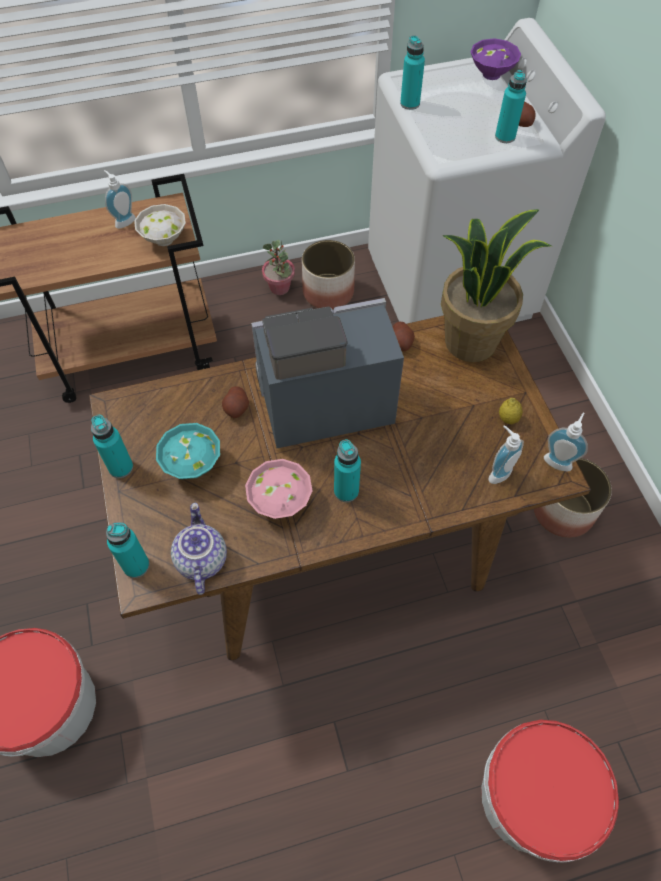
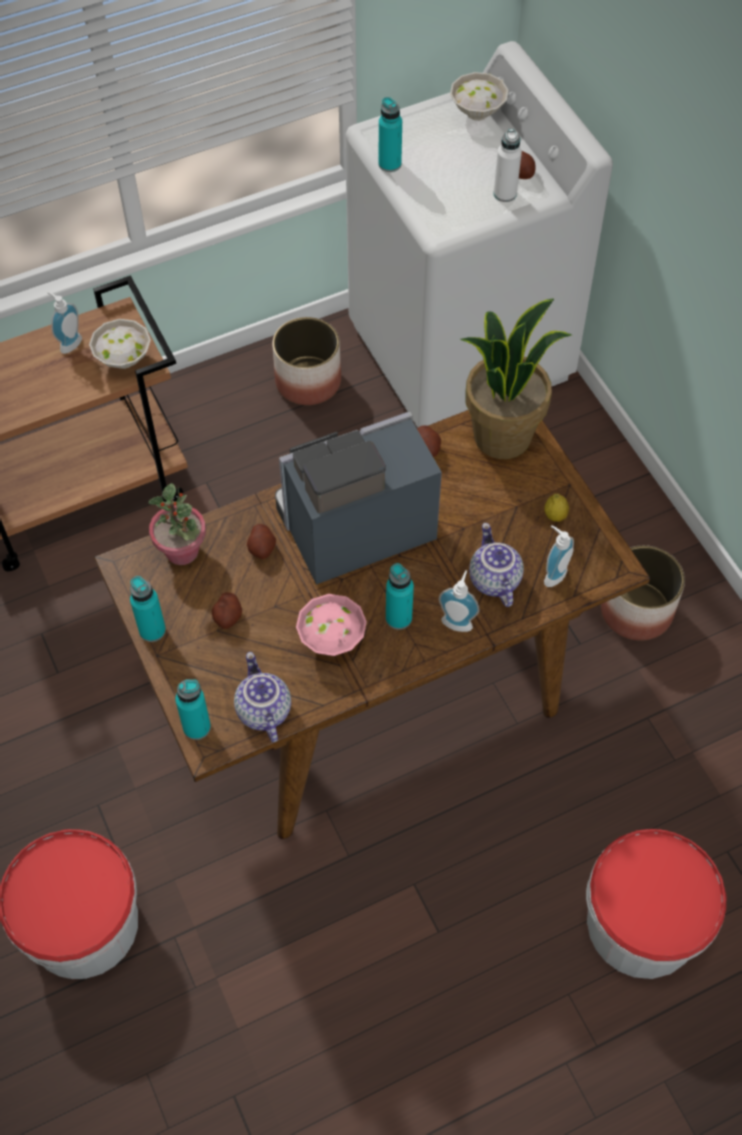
camera: 10 degrees left, 0 degrees up
(191, 465) = (228, 616): turquoise bowl -> potato
(280, 288) = (245, 384): potted plant -> potted plant (182, 551)
(440, 469) = (493, 580): none -> teapot
(492, 75) = (478, 114): purple bowl -> white bowl
(505, 137) = (505, 194): turquoise bottle -> white bottle
(558, 460) = (613, 552): soap dispenser -> soap dispenser (458, 620)

